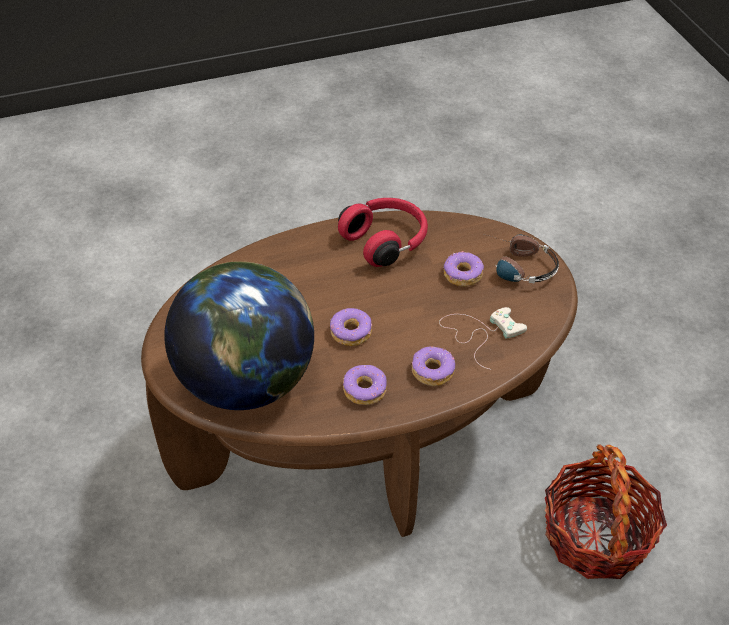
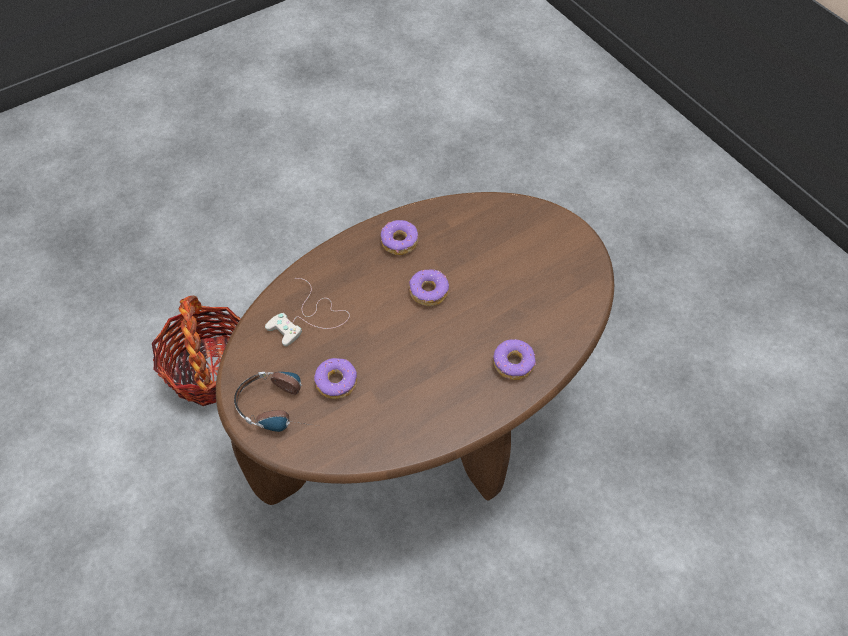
camera: 165 degrees right, 10 degrees up
(247, 381) = (499, 229): globe -> none
(386, 241) = (428, 409): red headphones -> none
(432, 371) = (346, 270): donut -> donut (514, 363)

